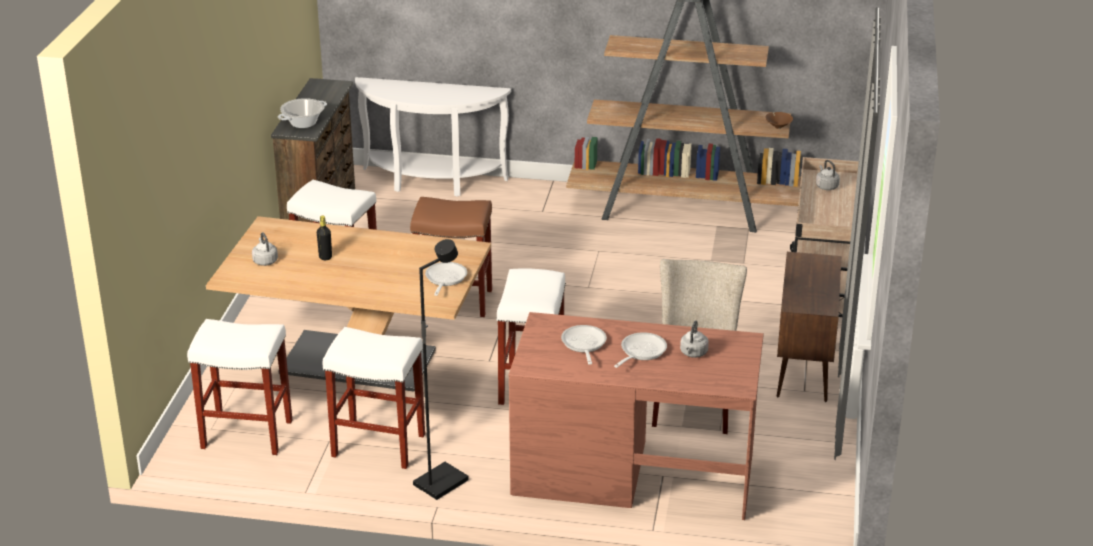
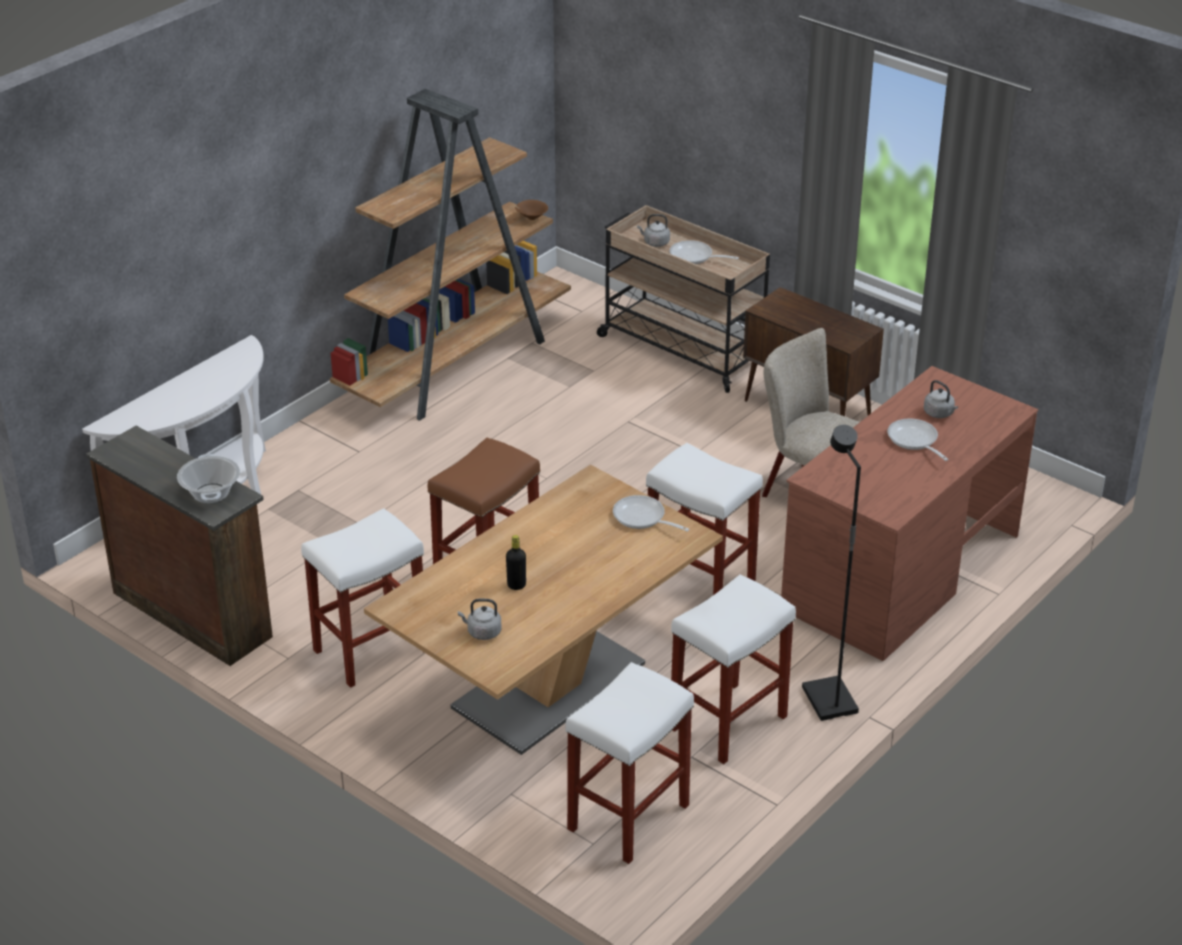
camera: 60 degrees left, 5 degrees up
(583, 345) = (876, 468): frying pan -> frying pan (694, 257)

